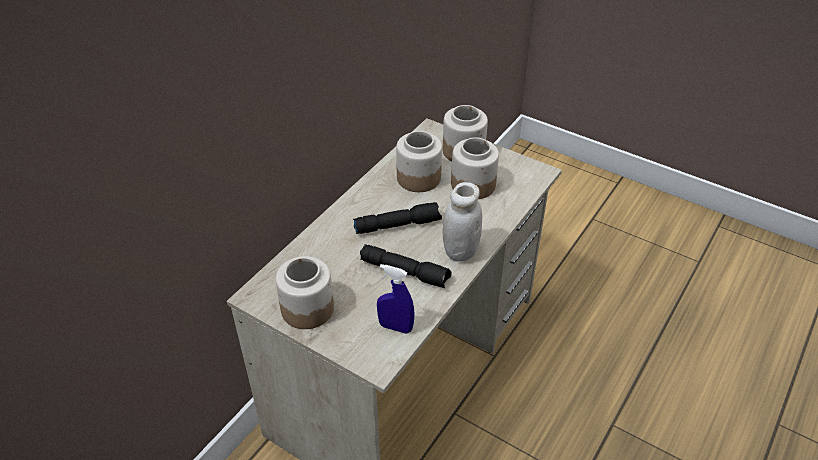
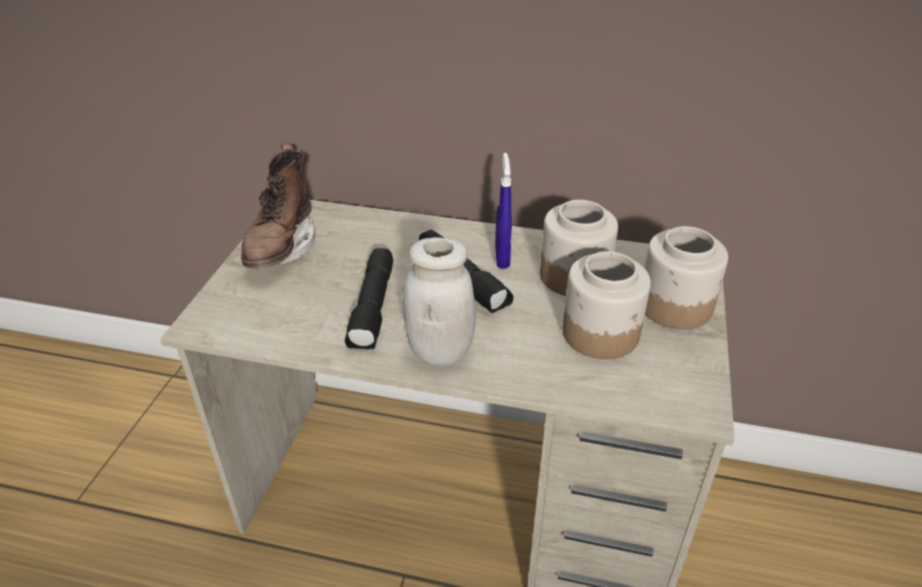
camera: 70 degrees right, 5 degrees down
(307, 308) = (281, 248): jar -> brown boot
(395, 327) = (267, 323): blue spray bottle -> blue spray bottle (502, 258)

